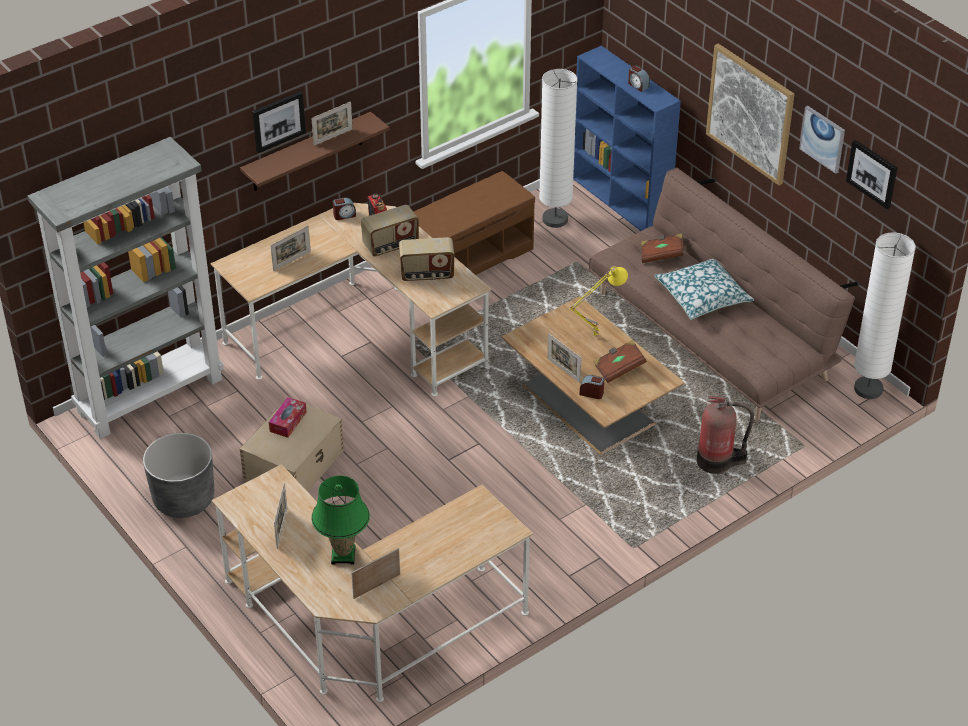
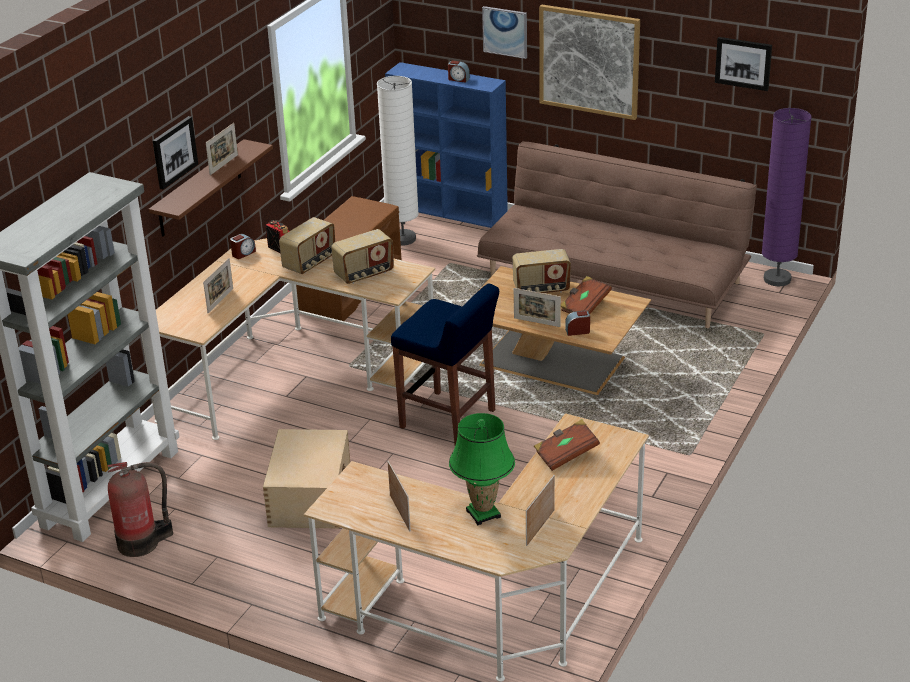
camera: 25 degrees left, 10 degrees down
(184, 499) = (216, 563): grey planter -> none
(288, 422) = (295, 449): tissue box -> none
(457, 432) = (449, 420): none -> blue stool
(595, 335) = (541, 289): yellow table lamp -> radio
(661, 255) = (543, 220): brown book -> brown book (566, 454)
(702, 296) = (605, 238): pillow -> none
(717, 461) = (702, 367): fire extinguisher -> fire extinguisher (141, 542)
(823, 139) = (680, 51): picture -> picture (505, 31)
(868, 389) = (777, 279): white floor lamp -> purple floor lamp

